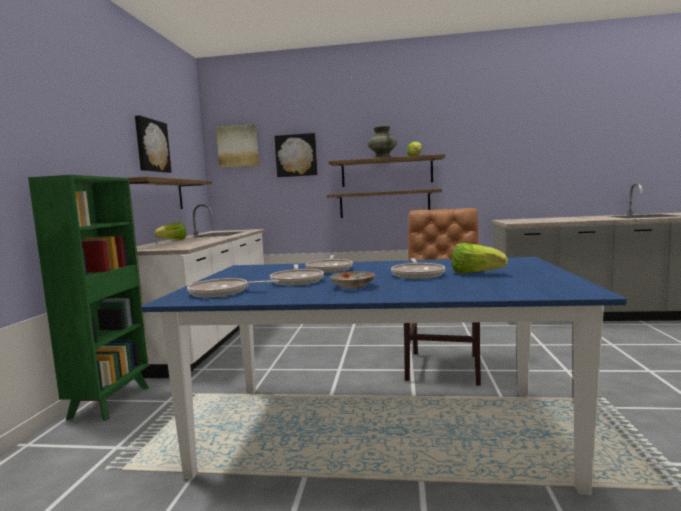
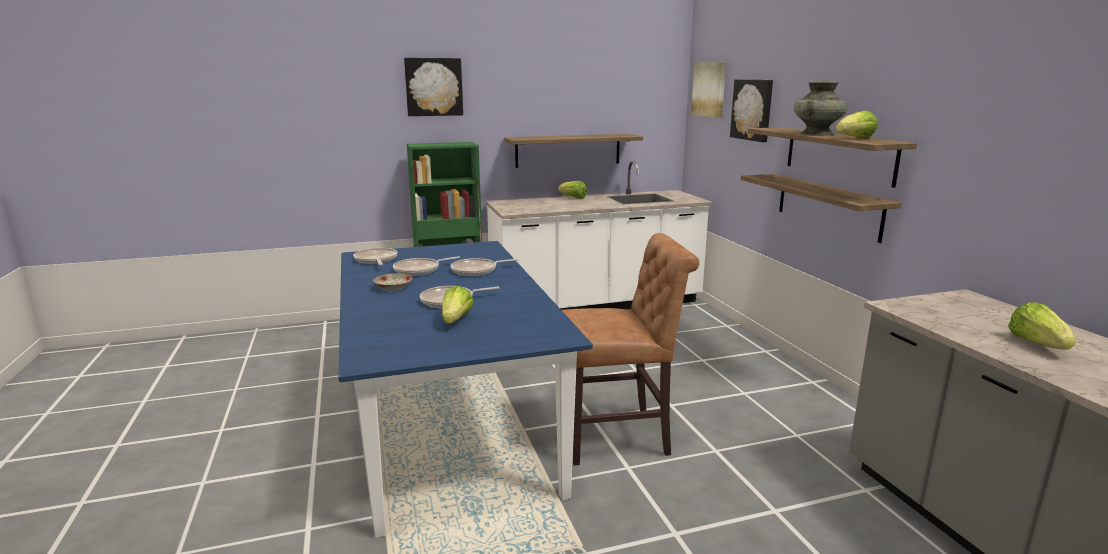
camera: 65 degrees right, 10 degrees up
(151, 146) = (573, 99): picture -> picture (433, 87)
(567, 219) = (1037, 344): none -> lettuce

